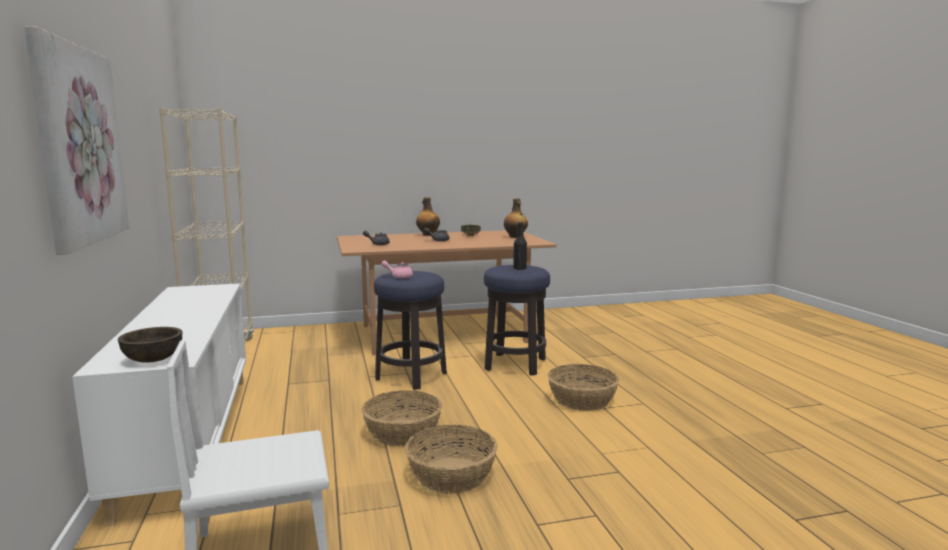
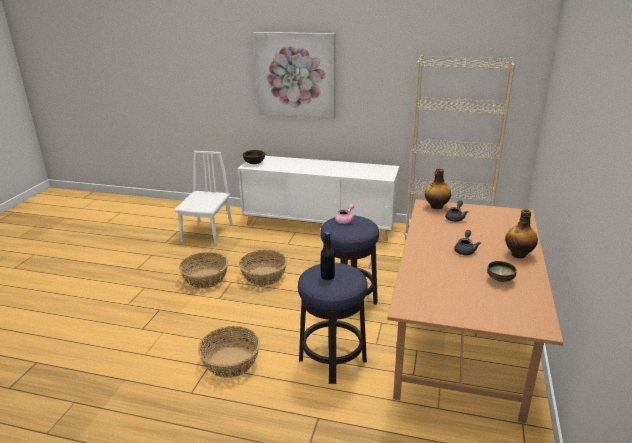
camera: 120 degrees right, 15 degrees up
(515, 237) = (469, 307): bottle -> bottle (436, 207)

